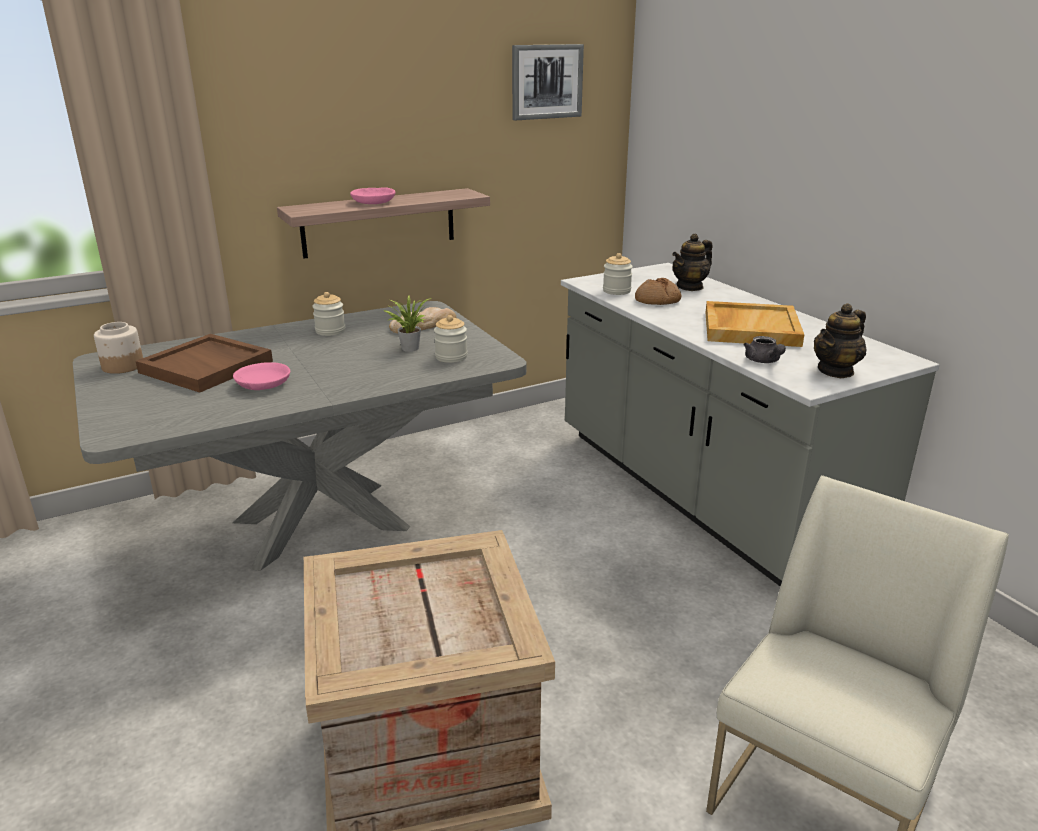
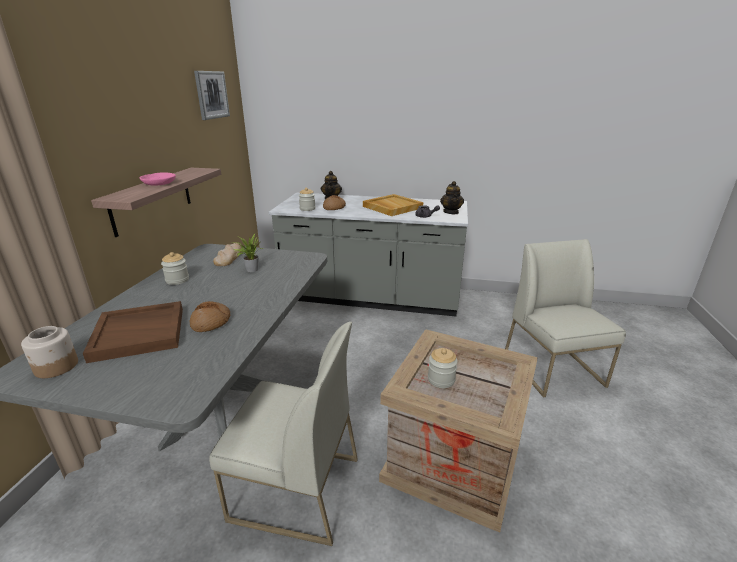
camera: 50 degrees left, 0 degrees up
(256, 639) = (295, 489): none -> white chair
(262, 384) = (211, 322): pink bowl -> bread
(451, 357) = (284, 265): jar -> jar (441, 379)

